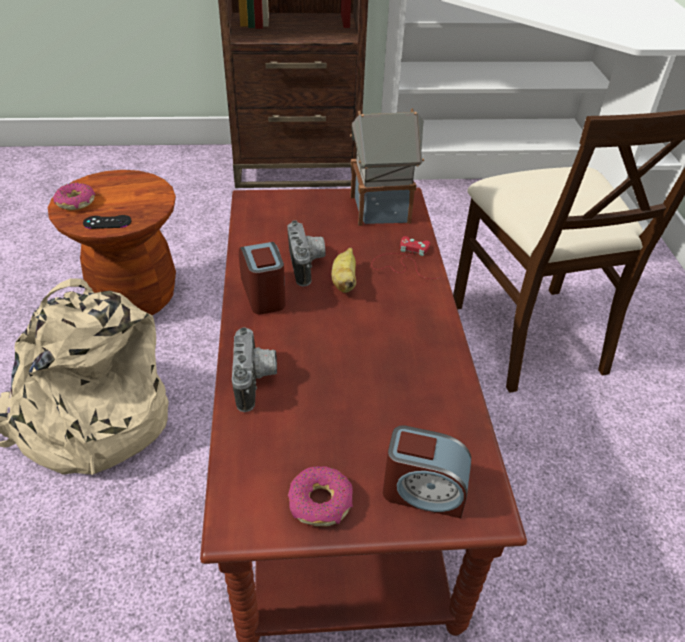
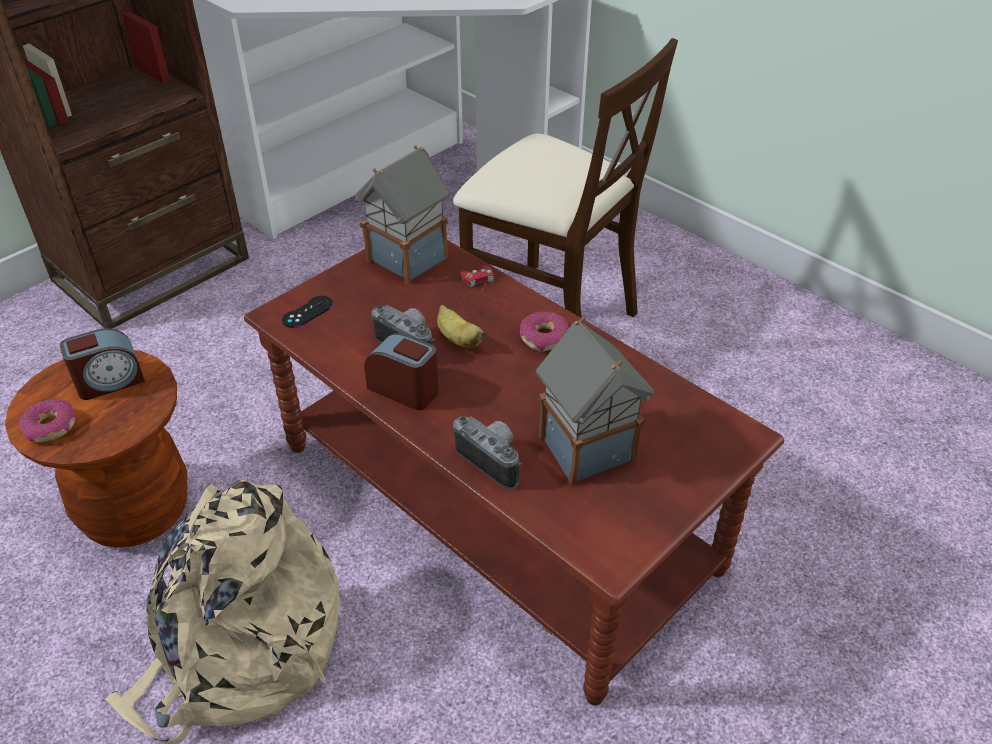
camera: 40 degrees left, 0 degrees up
(107, 222) = (121, 425): black game controller -> black game controller (307, 312)
(320, 503) = (646, 507): donut -> donut (544, 338)
(334, 423) = (588, 450): none -> toy house
(423, 491) = (698, 451): alarm clock -> alarm clock (110, 382)

